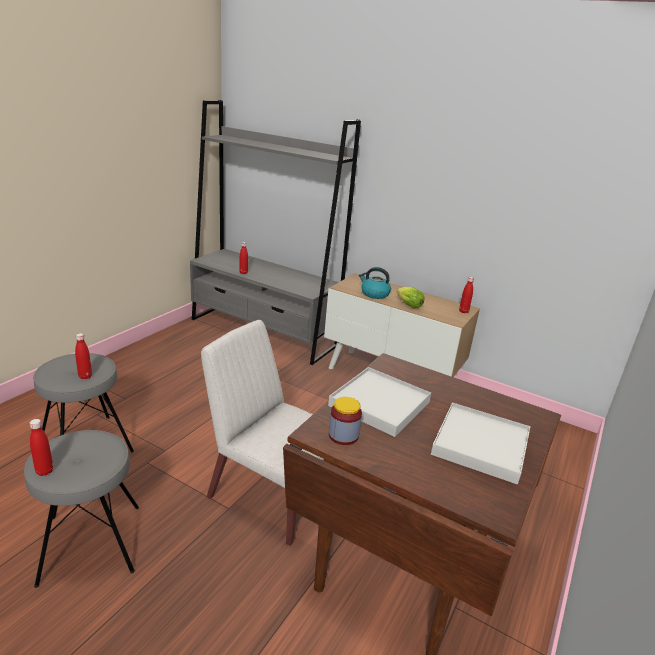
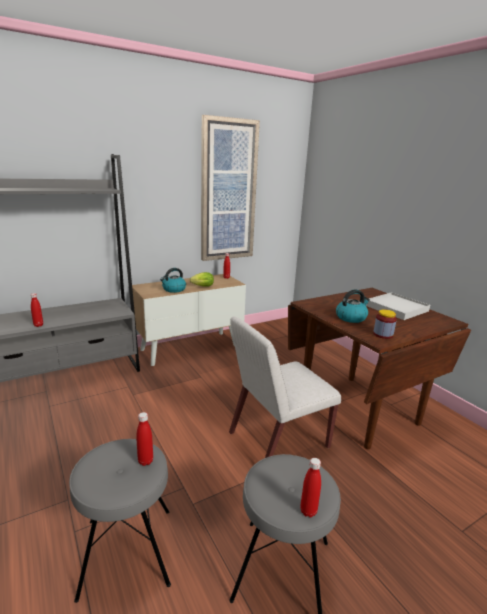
camera: 60 degrees left, 5 degrees down
(379, 403) = (351, 317): white tray -> kettle
(510, 190) = (228, 192): none -> picture

